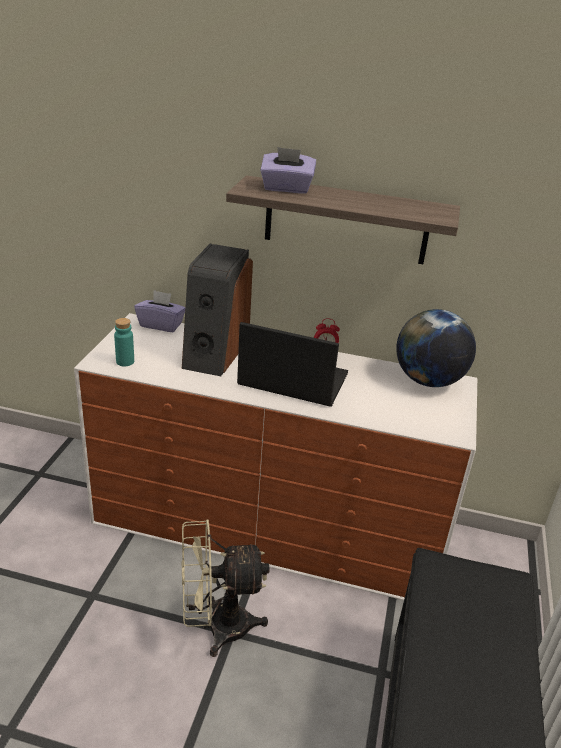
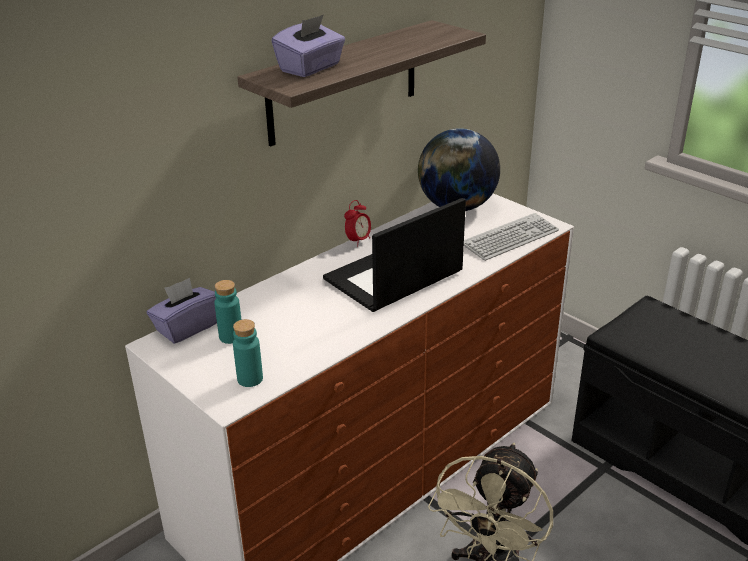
camera: 55 degrees left, 0 degrees up
(163, 342) = (231, 336): none -> turquoise bottle
(215, 352) = (292, 307): speaker -> none
(410, 419) = (510, 238): none -> keyboard

